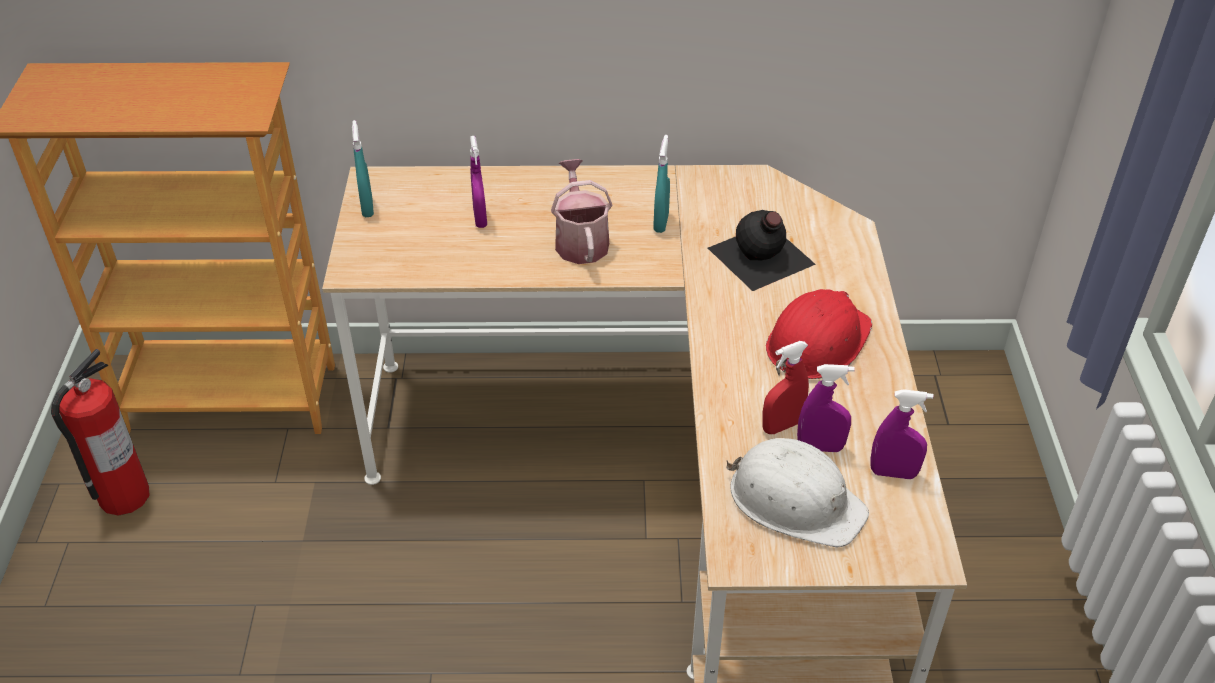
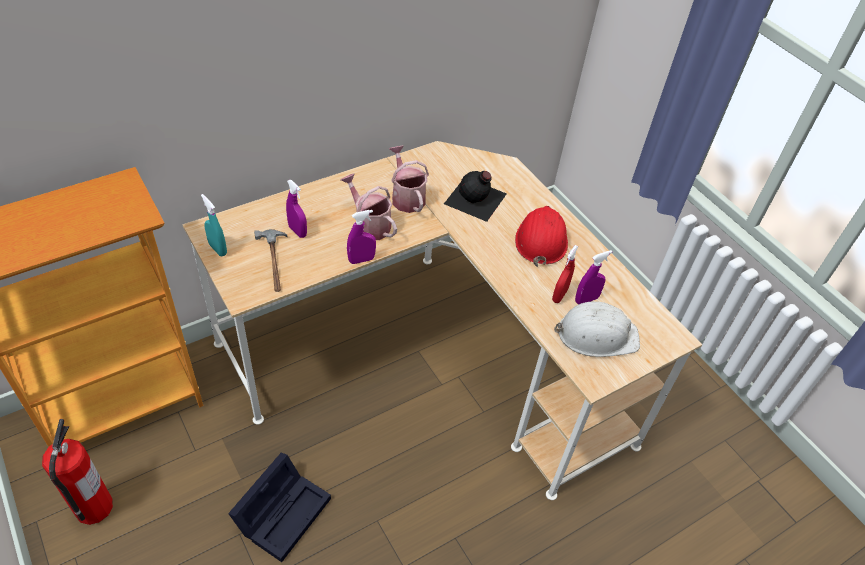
camera: 35 degrees left, 5 degrees up
(325, 603) = (283, 511): none -> black storage box
(421, 245) = (274, 262): none -> hammer
(661, 222) = (406, 197): turquoise spray bottle -> watering can
(893, 473) = (629, 299): purple spray bottle -> purple spray bottle (361, 260)

